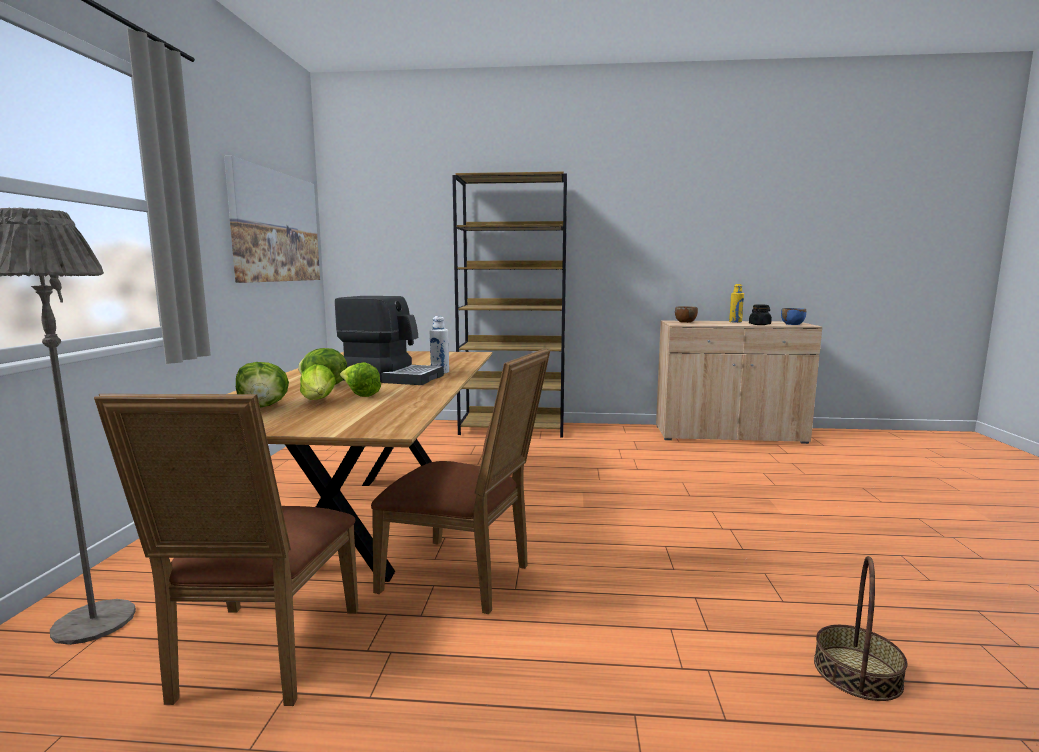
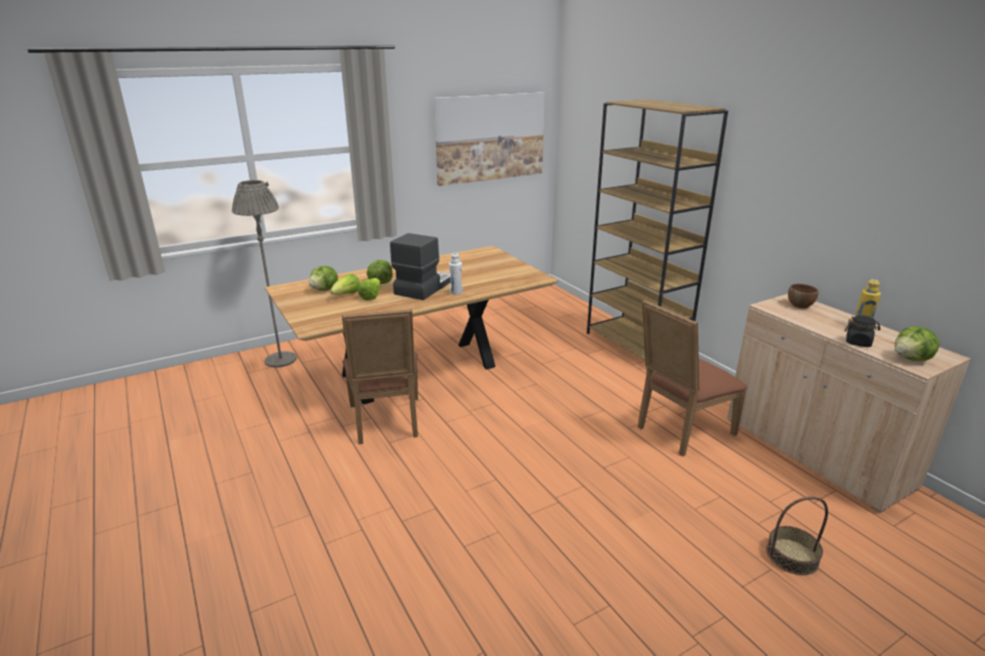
camera: 55 degrees right, 15 degrees up
(260, 658) = (284, 405): brown chair -> brown chair (680, 431)
(392, 377) = (423, 287): coffee machine -> coffee machine turned 135 degrees counterclockwise
(792, 324) = (911, 359): blue bowl -> lettuce
(856, 672) = (400, 589): basket -> basket (792, 556)

